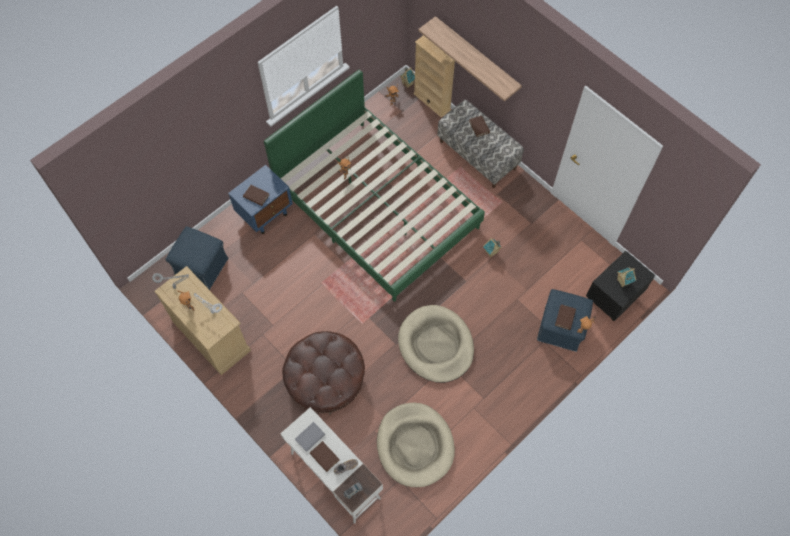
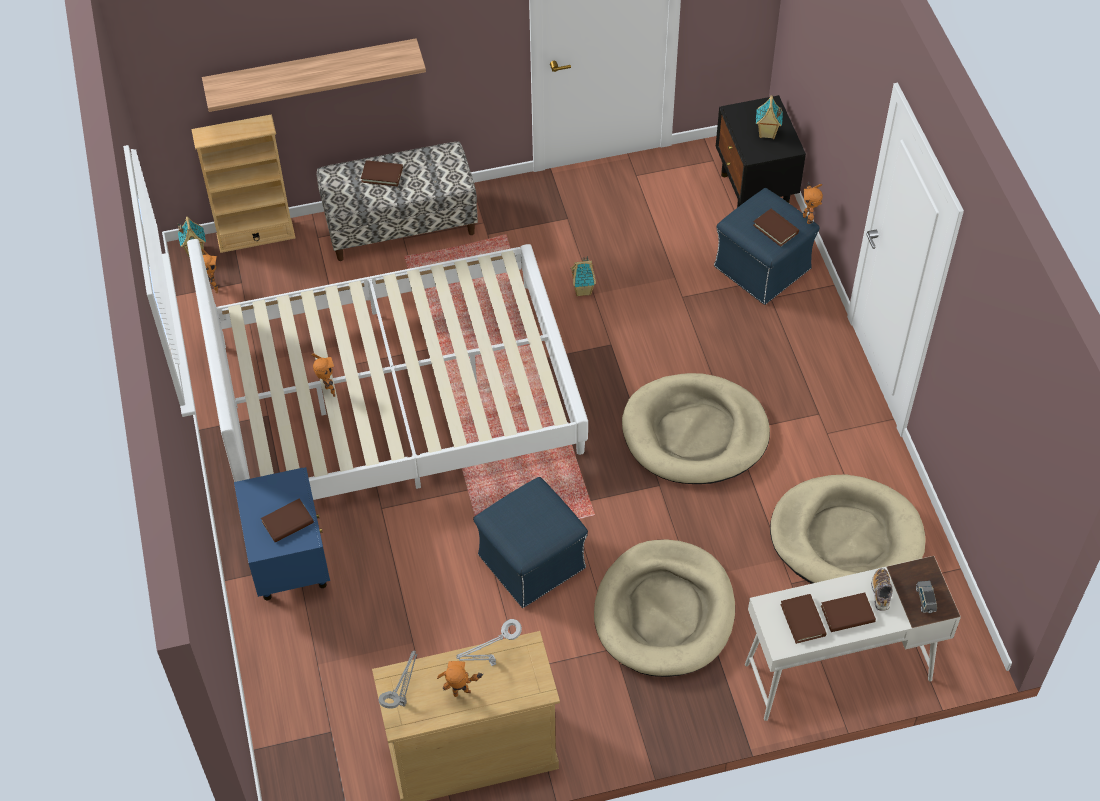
camera: 60 degrees left, 10 degrees down
(201, 266) = (322, 712): blue ottoman -> blue ottoman (531, 562)
(310, 437) = (803, 620): grey book -> brown book
(326, 380) = (664, 612): brown ottoman -> beige dog bed
(377, 207) = (395, 398): green bed -> white bed

